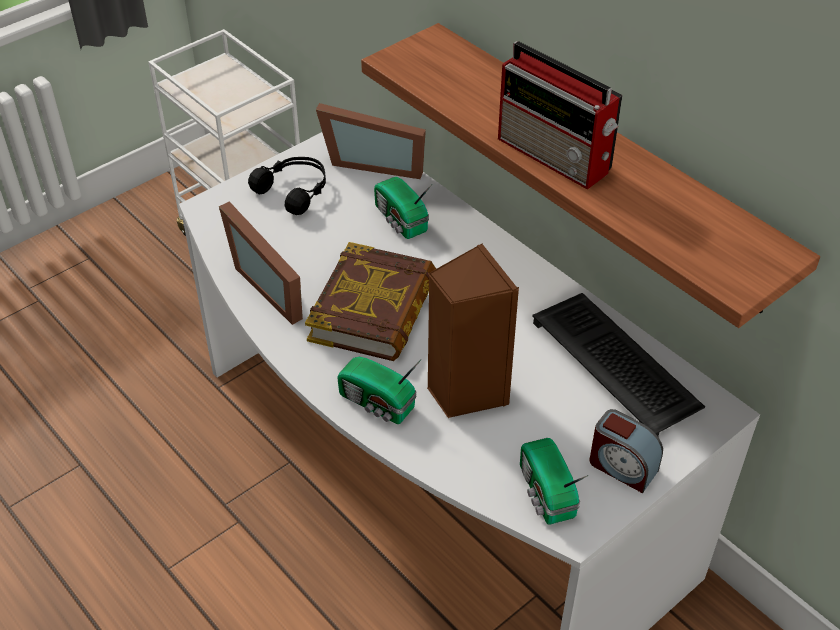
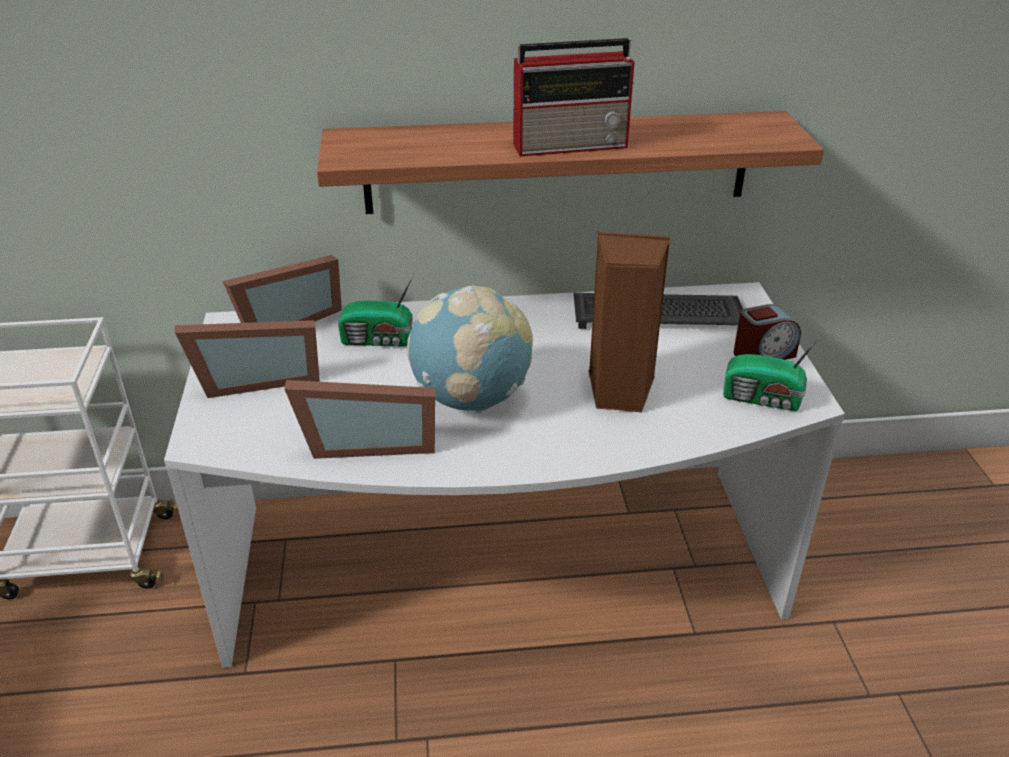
camera: 55 degrees left, 10 degrees down
(294, 191) = (257, 380): black headphones -> picture frame
(374, 310) = (471, 398): book -> globe
(377, 404) = (588, 443): radio -> none

